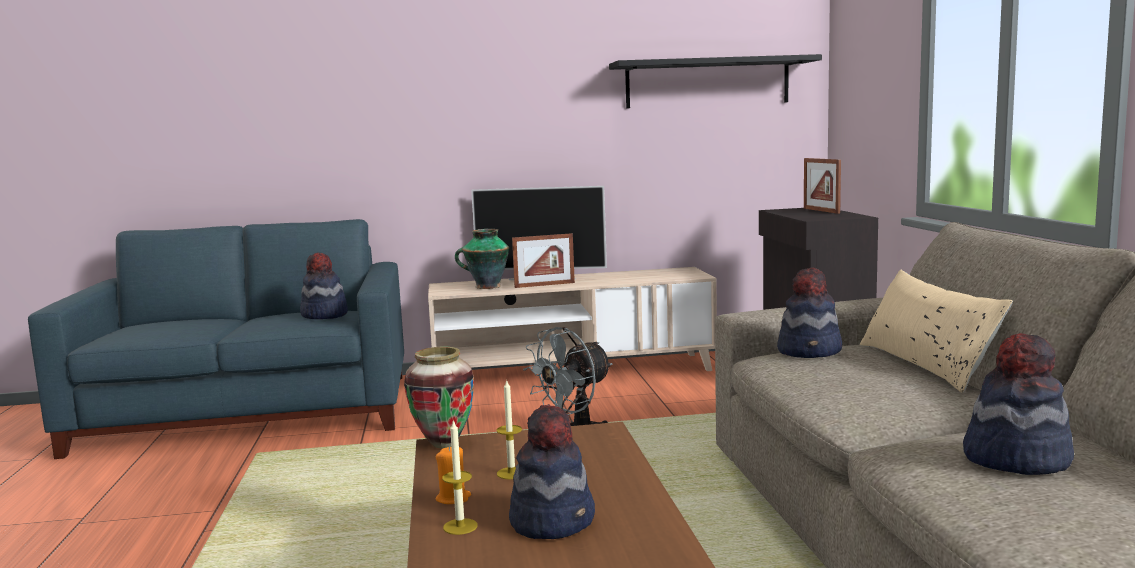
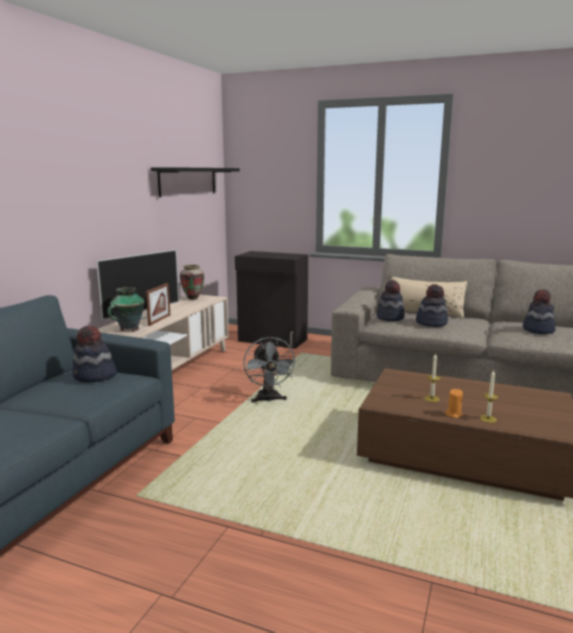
camera: 60 degrees left, 5 degrees up
(444, 444) = (375, 404): vase -> vase (193, 299)
(553, 520) = (493, 402): hat -> hat (431, 323)
(821, 210) = (266, 253): picture frame -> none

